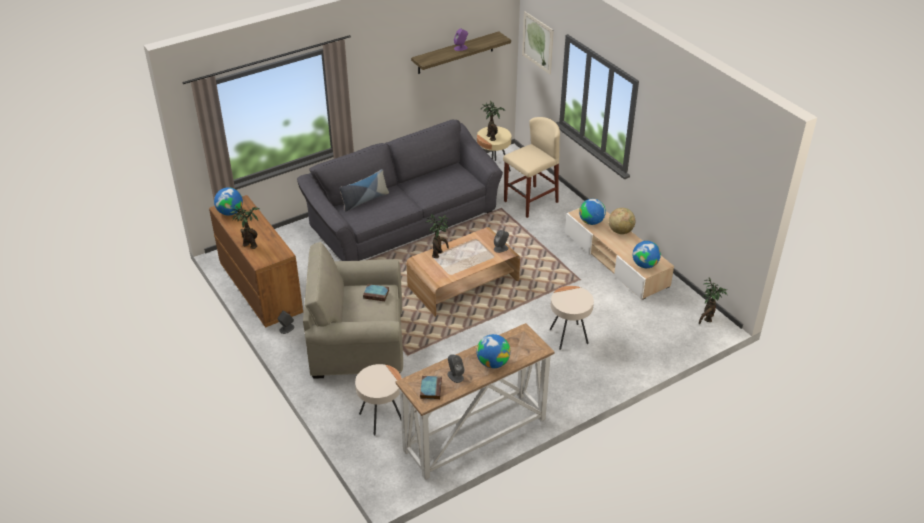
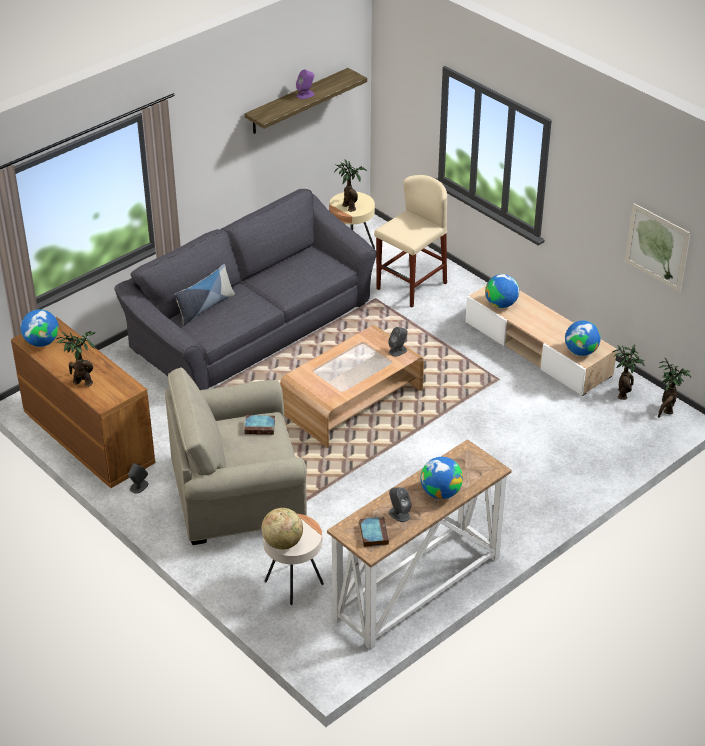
camera: 10 degrees left, 0 degrees up
(439, 253) = (320, 366): potted plant -> potted plant (624, 393)
(537, 42) = (401, 78): picture -> picture (657, 247)
(568, 336) = (502, 452): beige side table -> none
(620, 231) = (540, 312): globe -> globe (283, 542)

